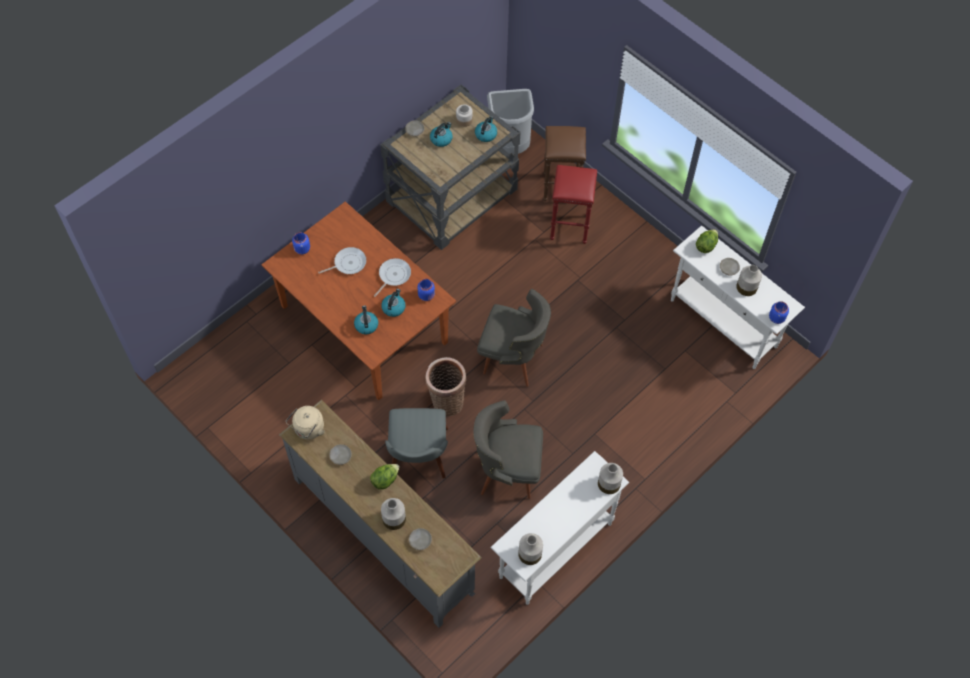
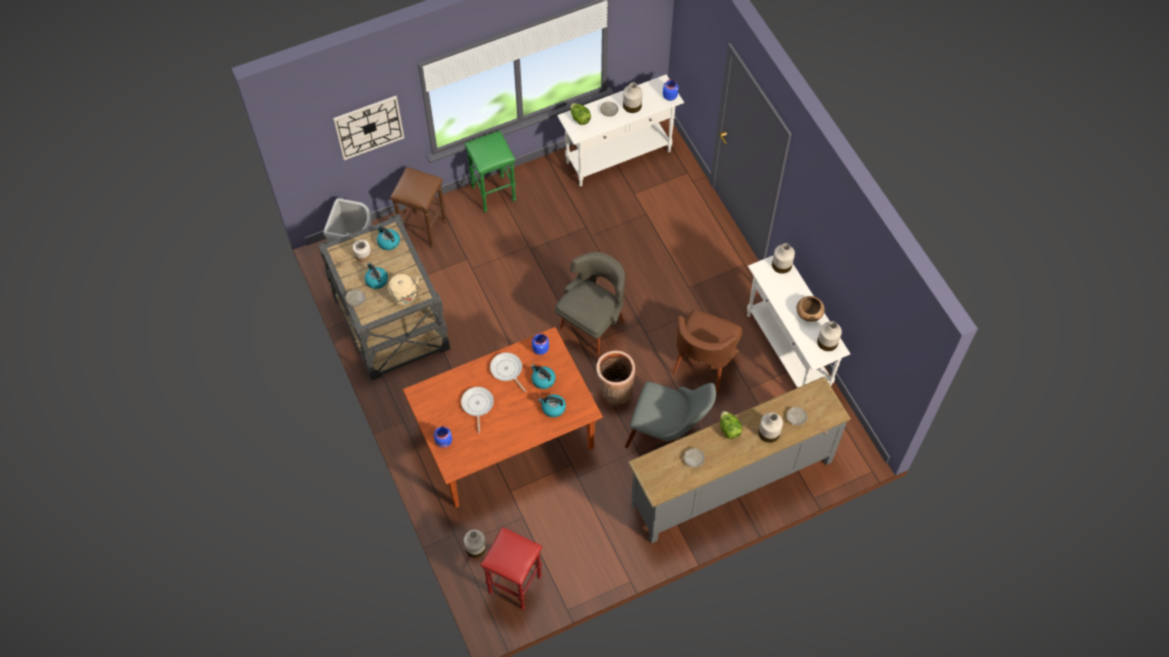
camera: 70 degrees left, 0 degrees up
(247, 335) = (475, 547): none -> beige vase
(308, 430) = (657, 480): beige kettle -> beige kettle (404, 296)
(508, 472) = (703, 364): grey chair -> brown chair
(558, 526) = (809, 314): none -> brown bowl
(569, 226) = (469, 237): red stool -> red stool (513, 584)
(573, 58) = (369, 127): none -> wall clock
(628, 230) = (494, 192): none -> green stool

